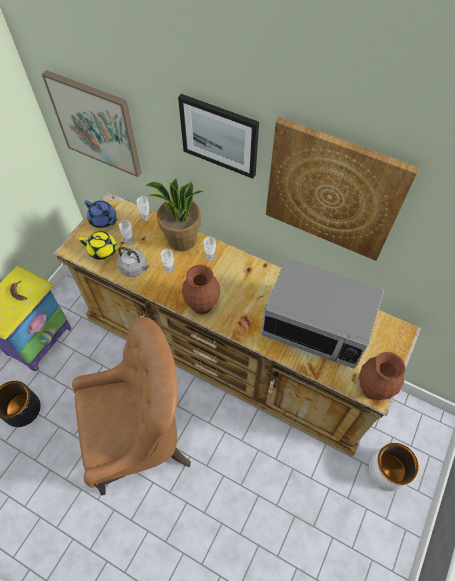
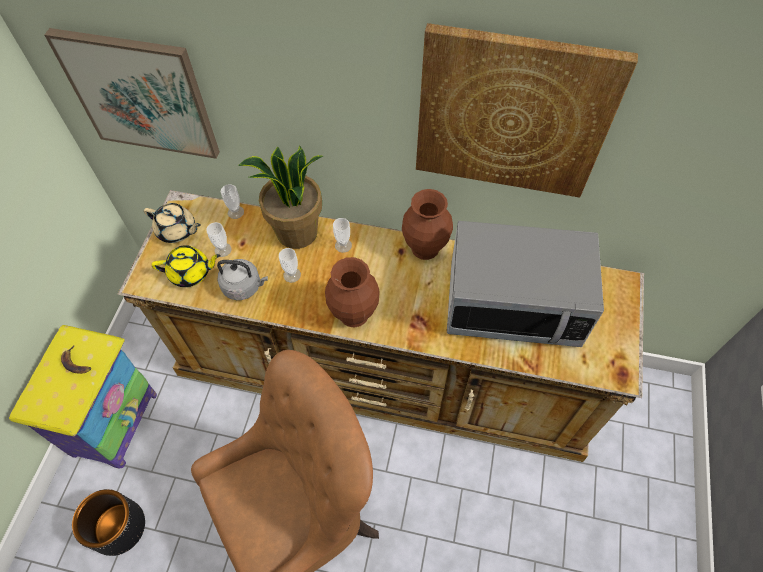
camera: 15 degrees left, 0 degrees up
(103, 220) = (177, 231): blue teapot -> beige teapot
(219, 136) = (337, 71): picture -> none
(373, 389) = (613, 368): brown vase -> brown vase (425, 249)
(388, 470) = (631, 467): white planter -> none

